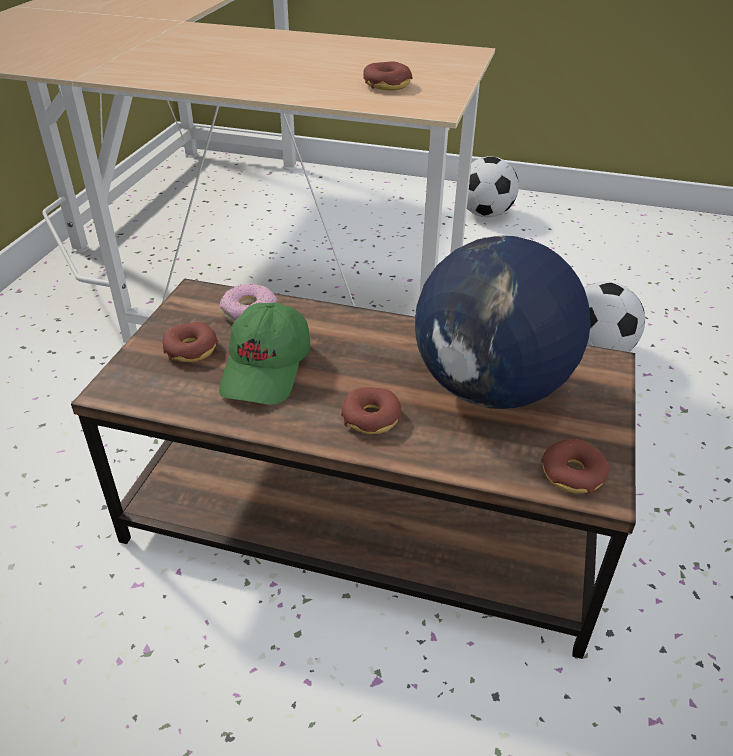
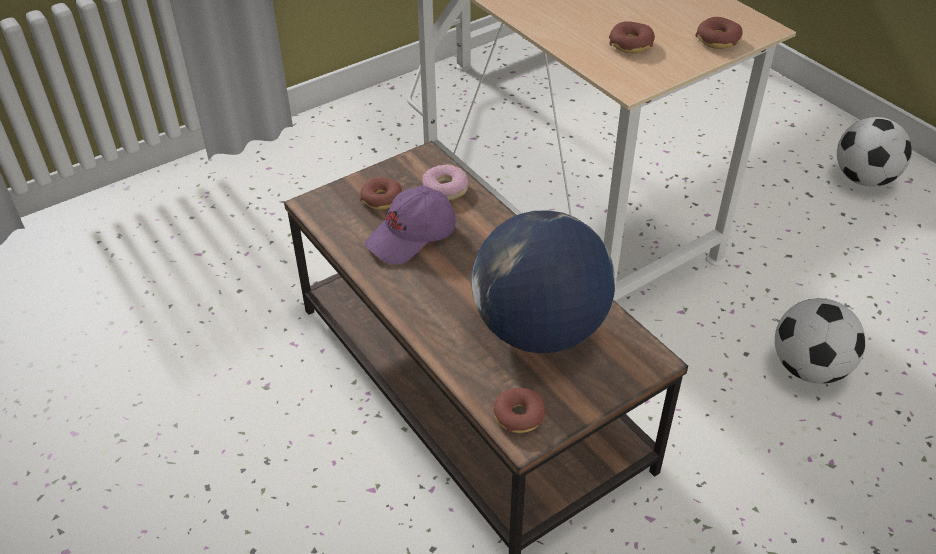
camera: 40 degrees right, 5 degrees up
(267, 369) = (412, 237): green cap -> purple cap
(371, 418) = (438, 305): donut -> donut (718, 40)

